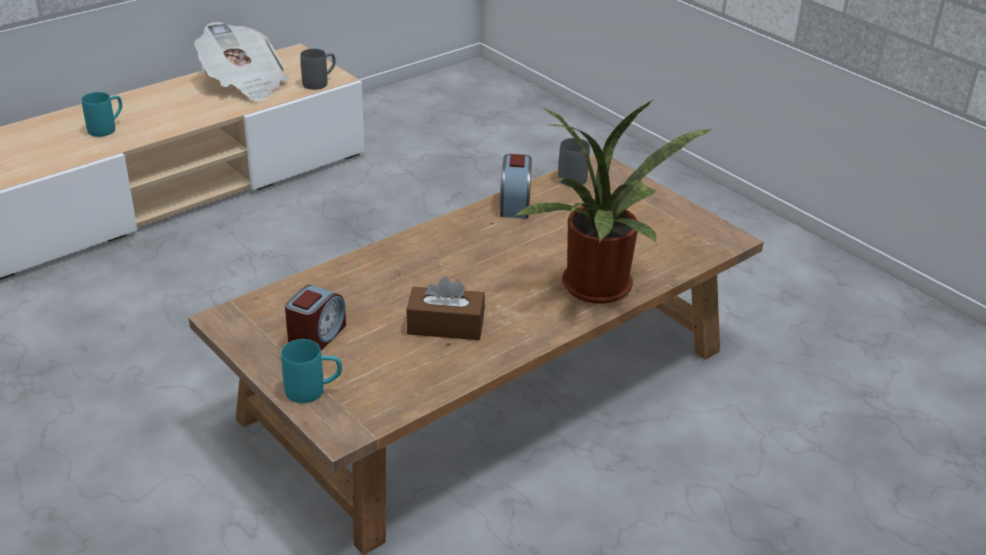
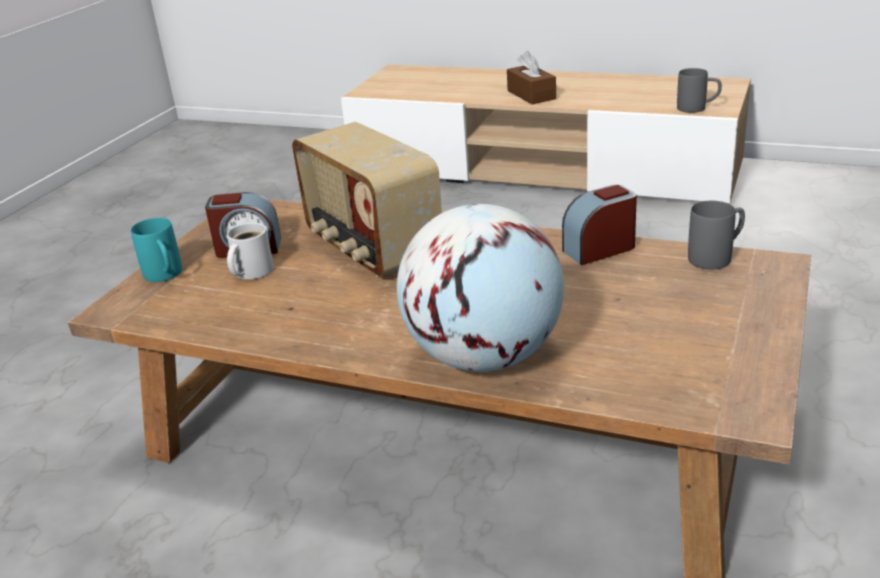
camera: 65 degrees right, 5 degrees down
(107, 128) = (489, 86): turquoise mug -> none
(244, 83) = (638, 90): newspaper -> none
(363, 346) = (250, 272): none -> white mug
(397, 283) = (371, 248): none -> radio
(445, 326) = (321, 296): brown tissue box -> brown tissue box (531, 95)
(598, 291) = (484, 357): potted plant -> globe

